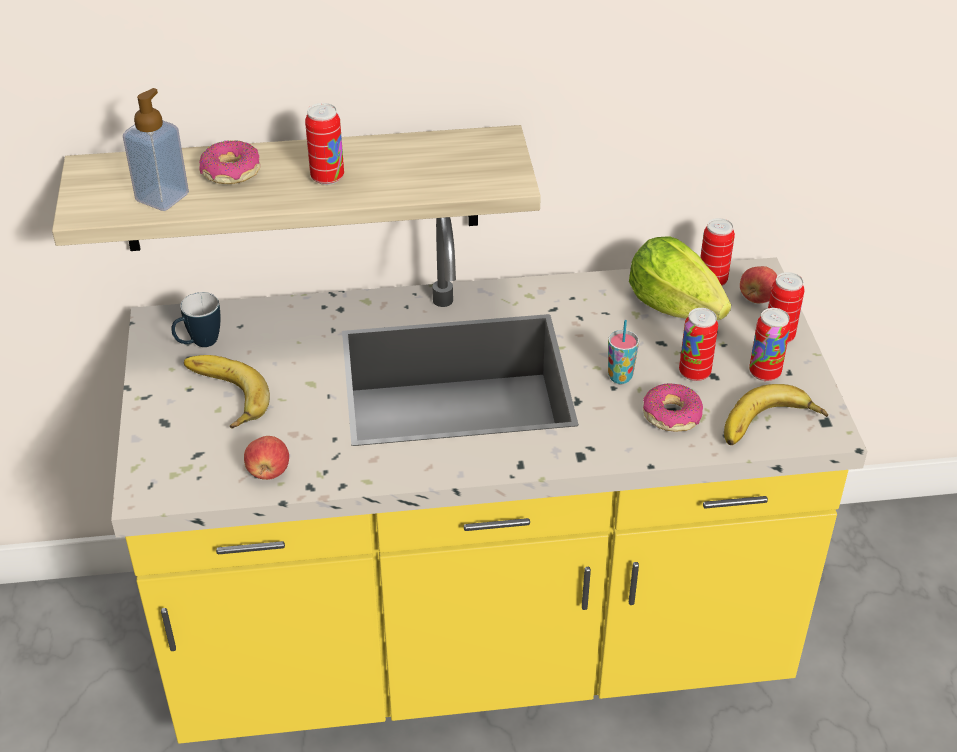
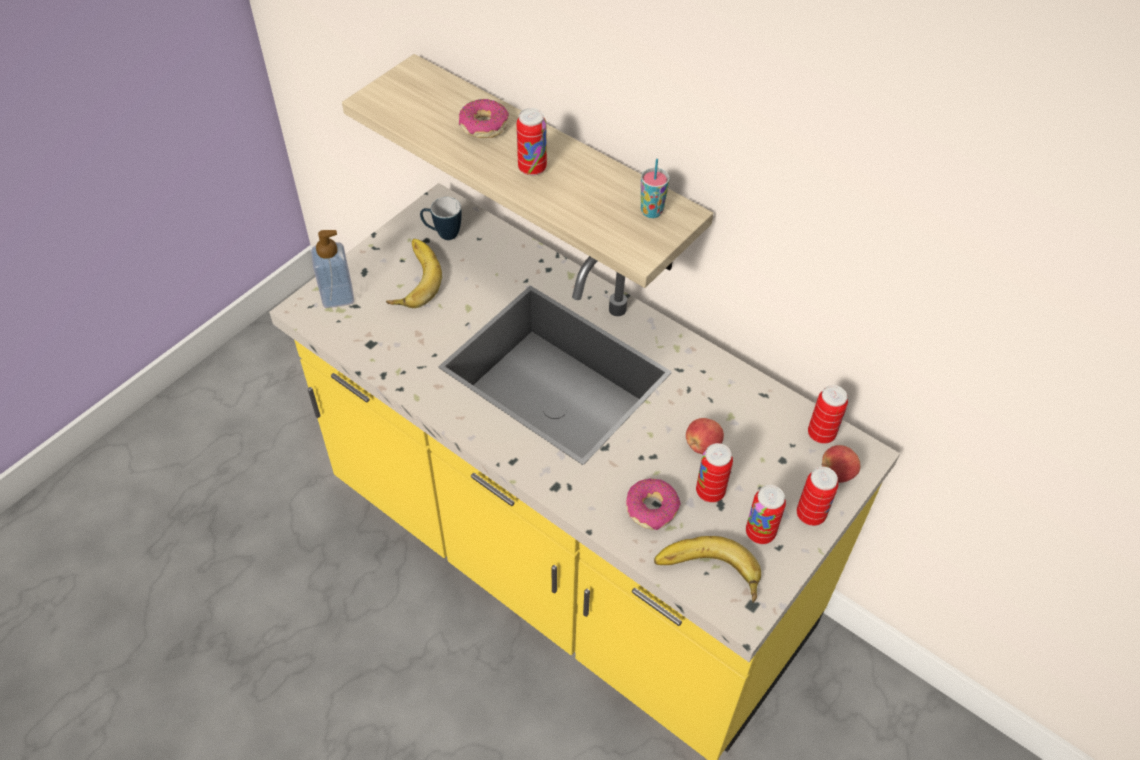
camera: 45 degrees right, 10 degrees up
(162, 197) = (423, 118): soap dispenser -> soap dispenser (337, 296)
(268, 472) = (375, 347): apple -> apple (702, 445)
(620, 377) = (656, 453): cup -> cup (651, 211)
(674, 306) = (765, 432): lettuce -> none

